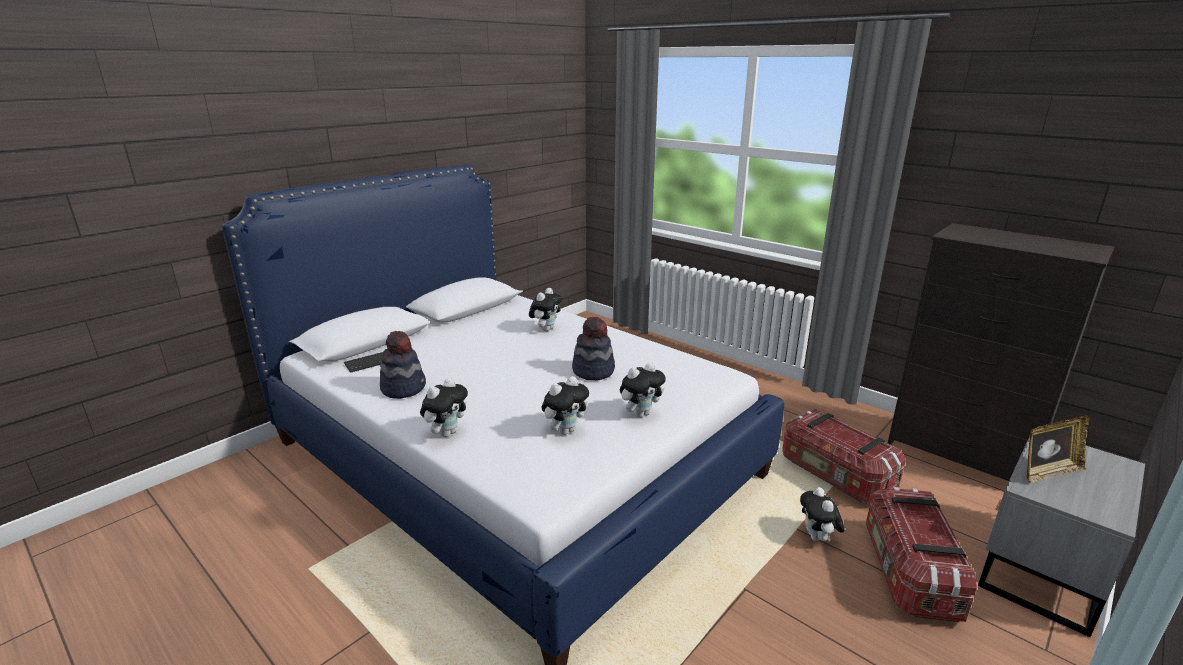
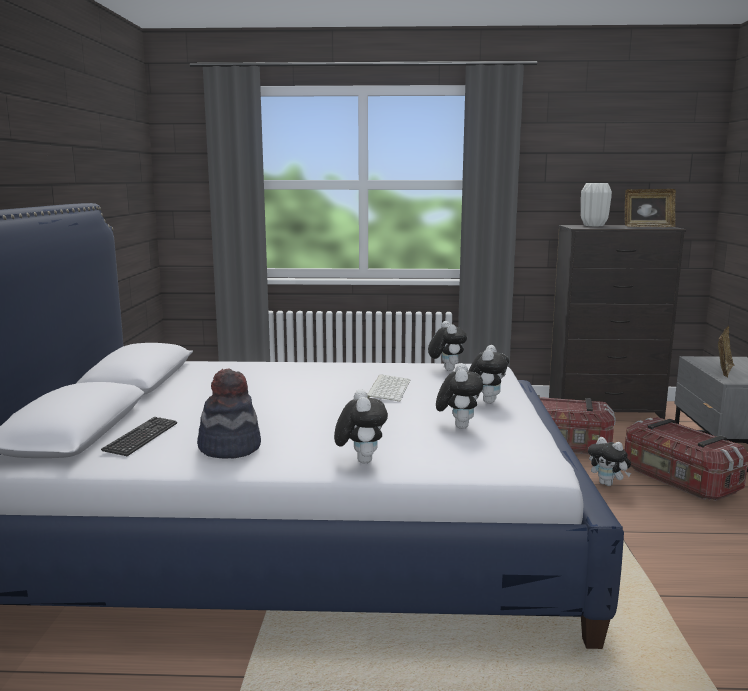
camera: 40 degrees left, 10 degrees down
(546, 329) = (273, 375): plush toy -> plush toy (446, 369)
(593, 371) = (387, 389): hat -> keyboard
(989, 233) = (594, 225): none -> white vase
(1061, 248) = (648, 227): none -> picture frame

